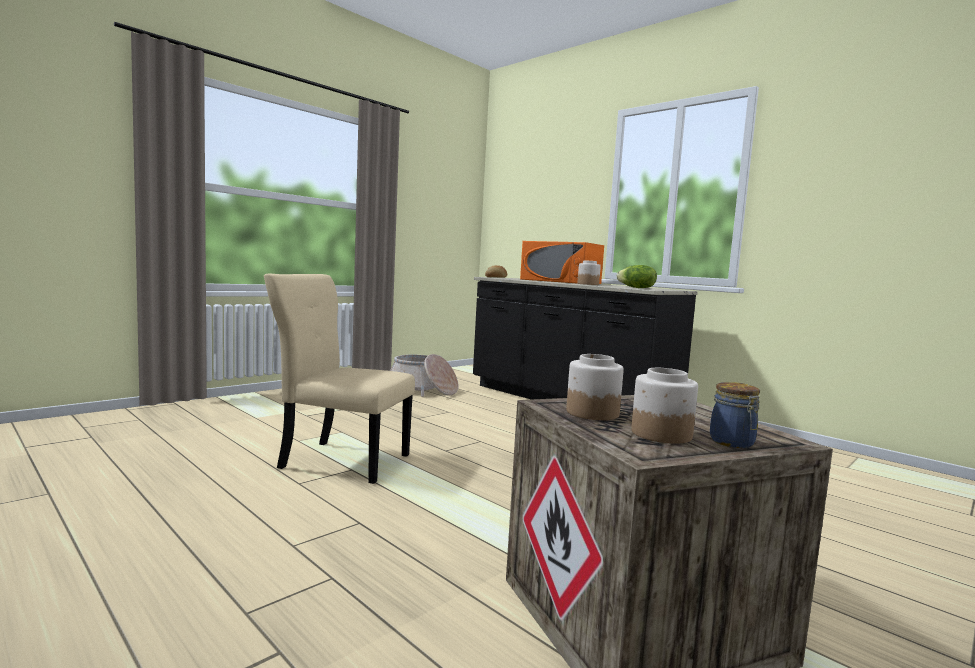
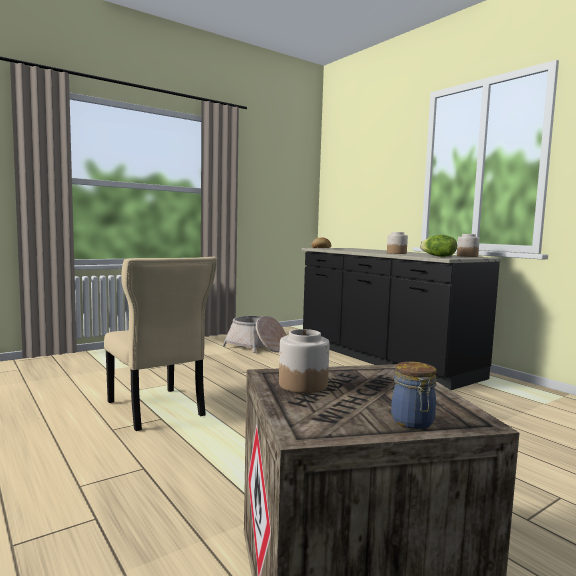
camera: 10 degrees right, 0 degrees up
(341, 460) = (156, 410): beige chair -> beige chair turned 150 degrees counterclockwise
(560, 281) = (377, 250): orange microwave -> none
(660, 434) = (346, 410): jar -> jar (467, 256)

